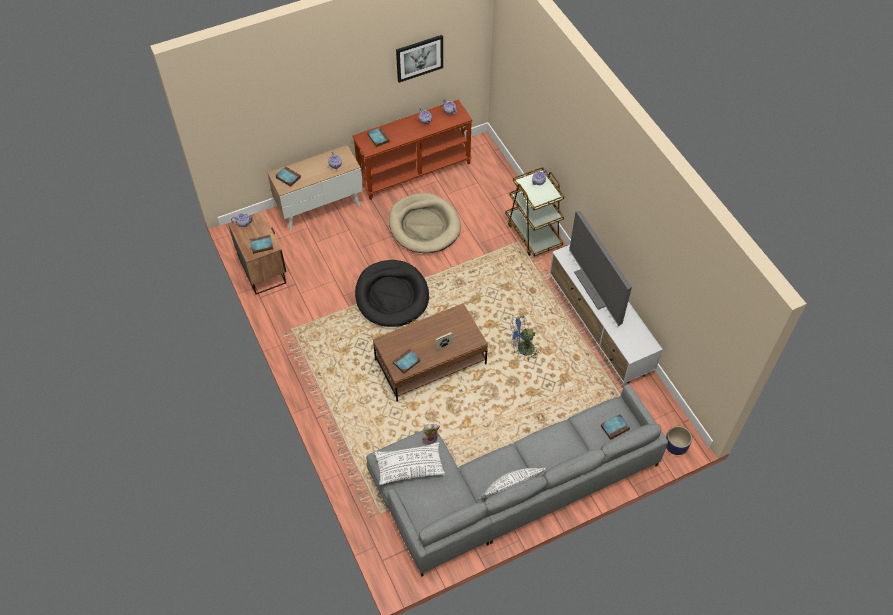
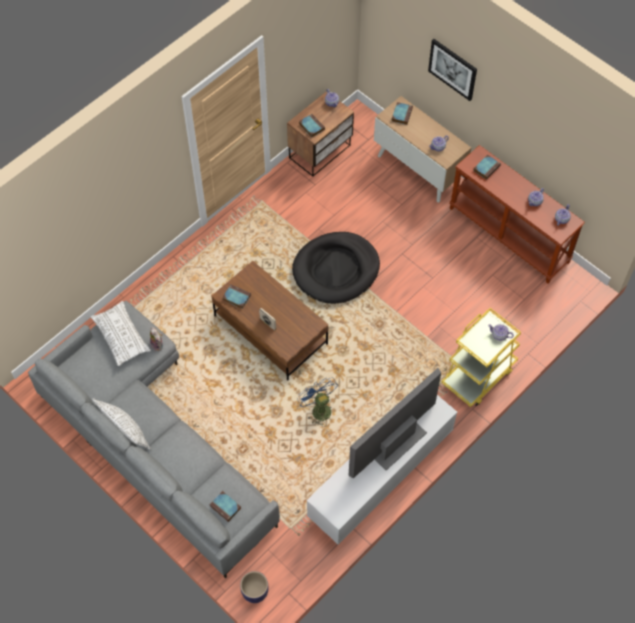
camera: 70 degrees right, 5 degrees up
(419, 58) = (563, 144): picture -> picture (453, 69)
(424, 226) = (439, 268): beige dog bed -> none
(533, 233) = (478, 375): brown cart -> yellow cart

